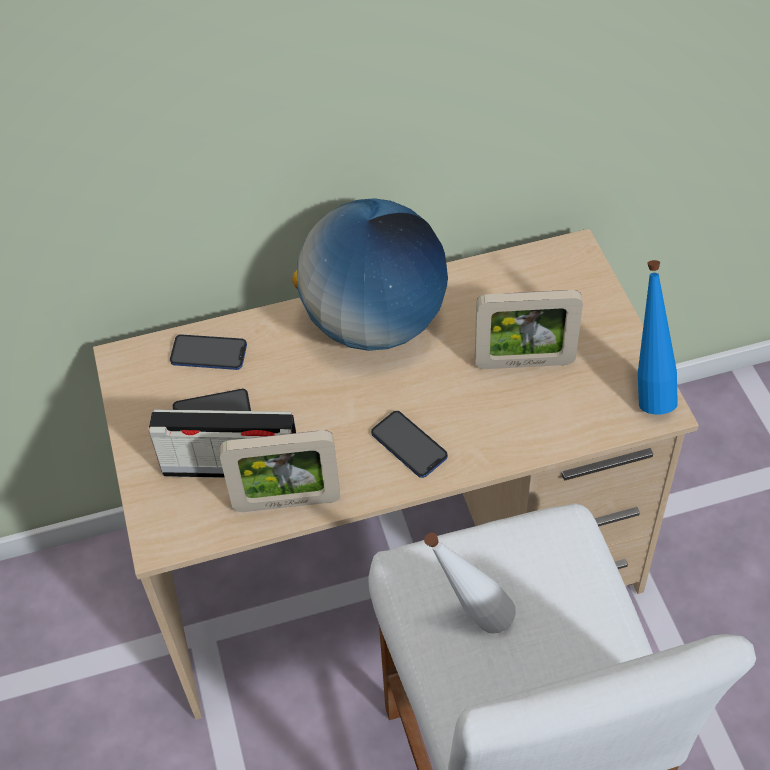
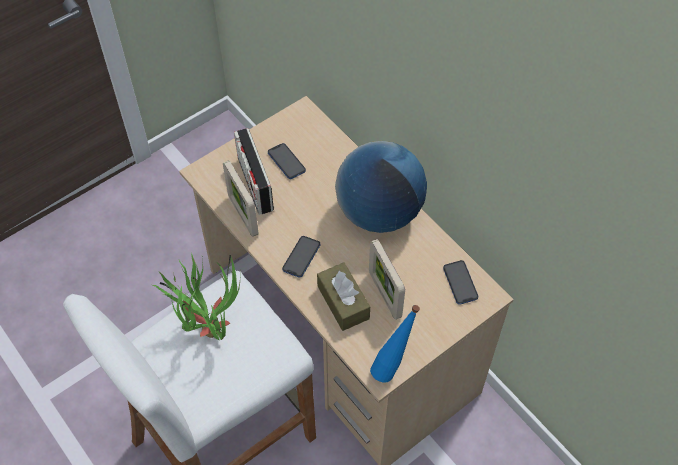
camera: 65 degrees right, 5 degrees up
(209, 354) = (323, 145): phone -> phone (460, 283)
(470, 620) = (207, 323): white bottle -> potted plant
(515, 416) = (343, 302): none -> brown tissue box

